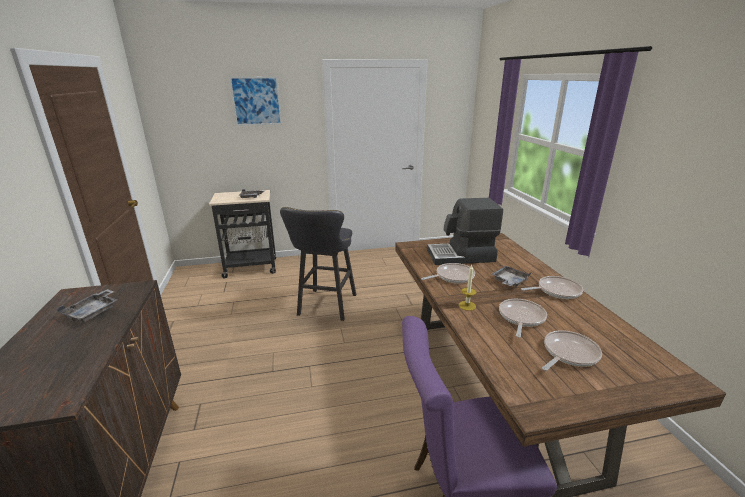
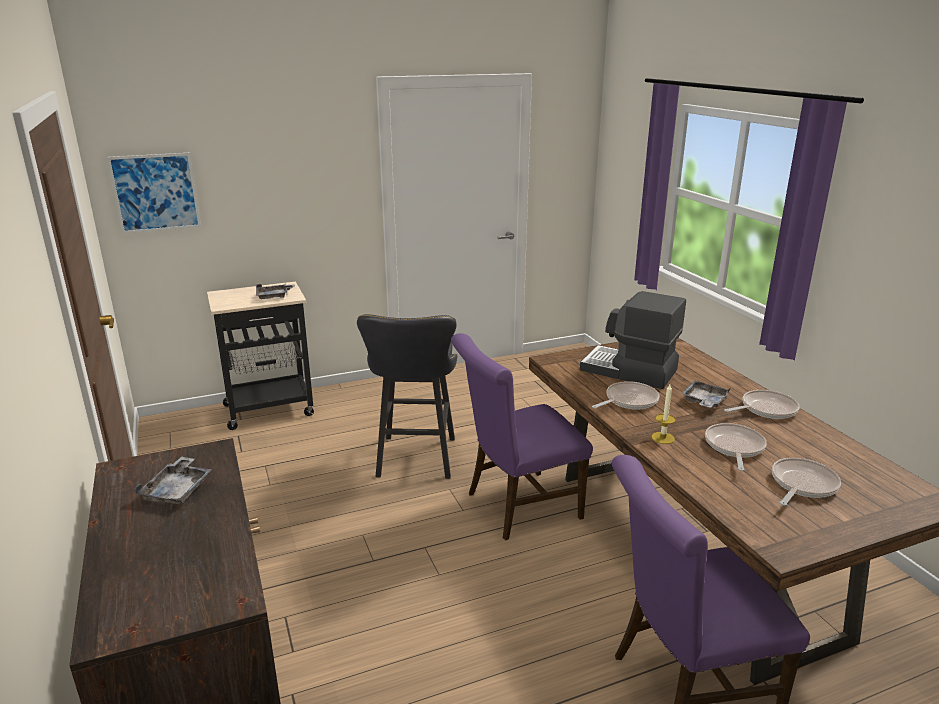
camera: 10 degrees left, 0 degrees up
(256, 101) = (275, 143): picture -> picture (155, 193)
(380, 344) = (517, 507): none -> purple chair
(461, 256) = (629, 371): coffee machine -> coffee machine turned 45 degrees clockwise

